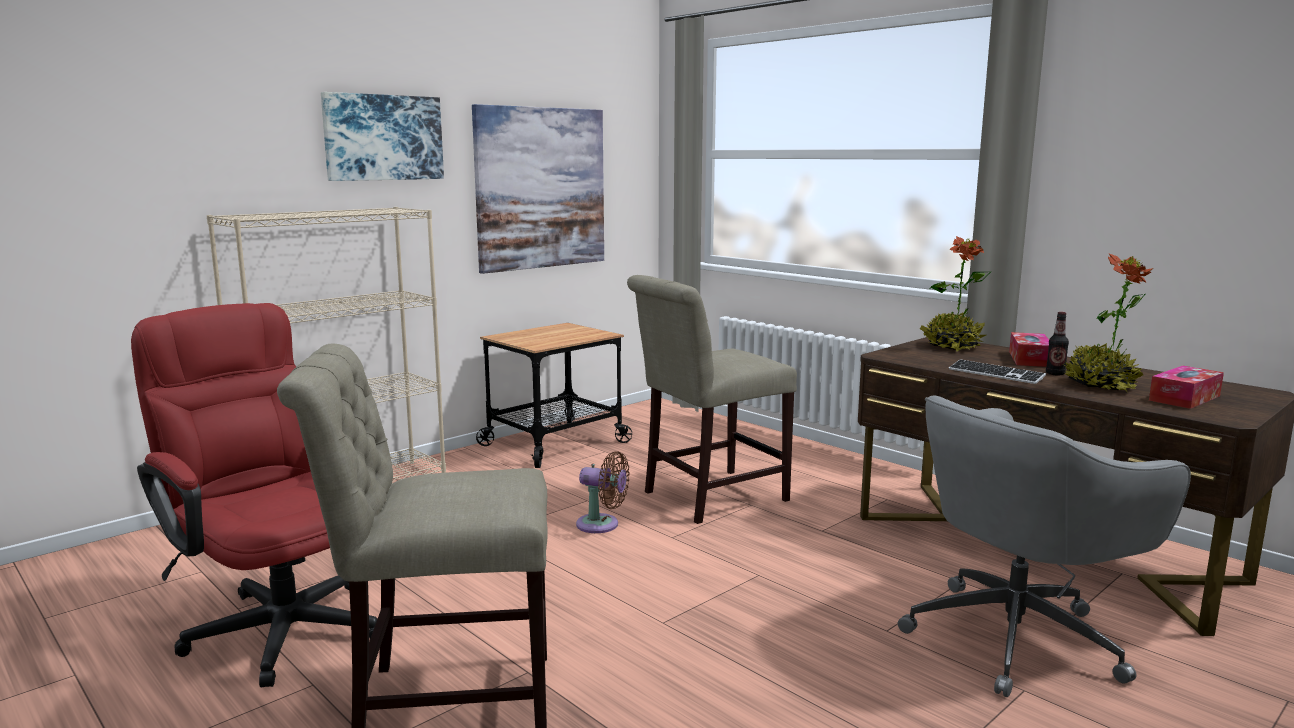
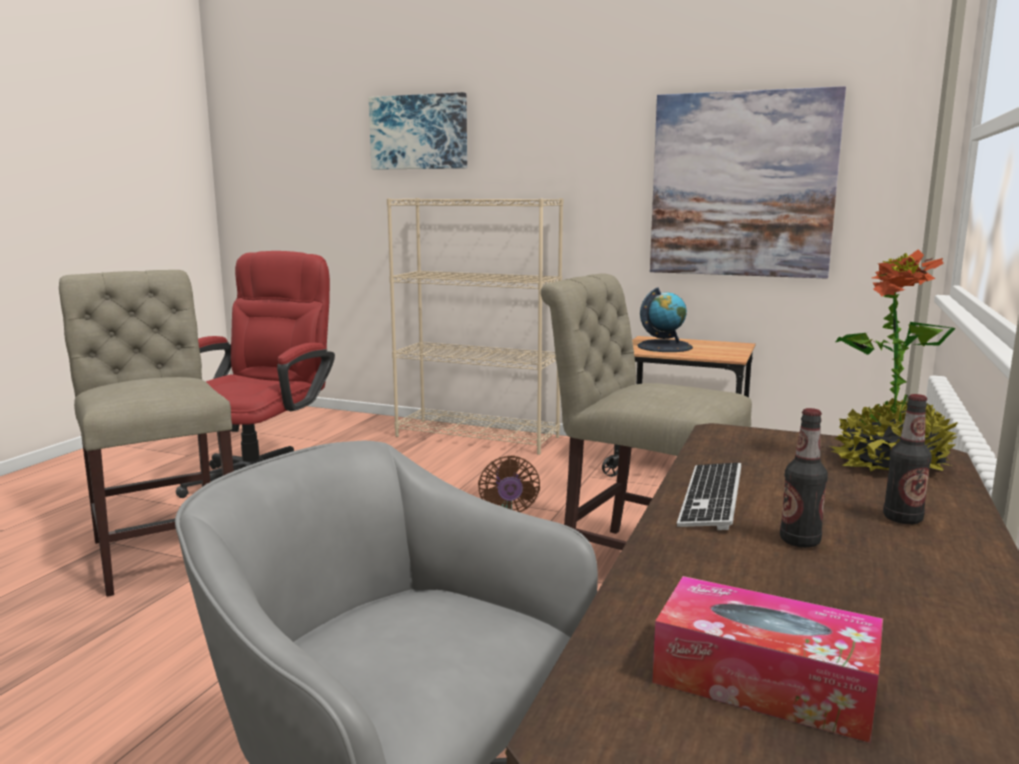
camera: 65 degrees right, 0 degrees up
(383, 137) = (561, 134): picture -> picture (419, 132)
(539, 338) = (664, 347): none -> globe
(1029, 359) = (902, 519): tissue box -> bottle
(1101, 385) = (761, 583): potted plant -> none

